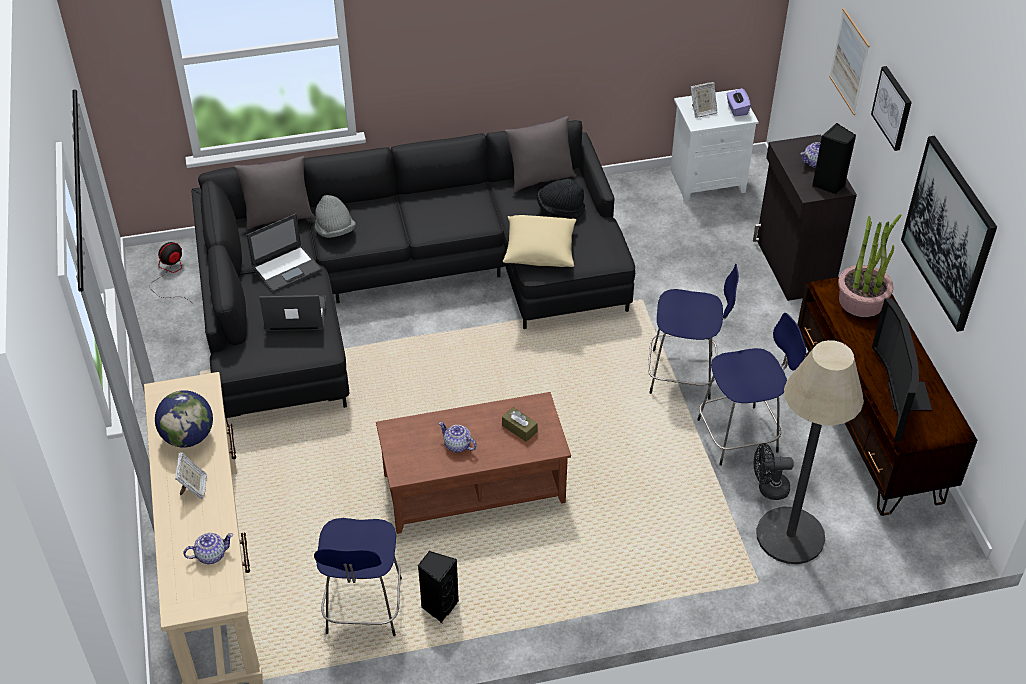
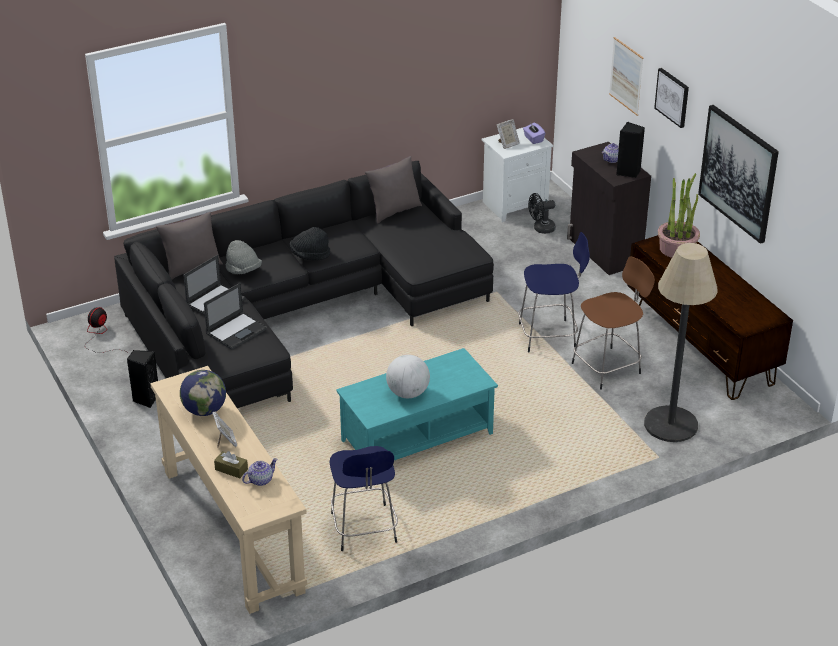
camera: 15 degrees left, 10 degrees down
(294, 314) = (237, 331): laptop -> laptop turned 150 degrees clockwise
(439, 606) = (423, 517): black speaker -> black speaker (145, 399)
(457, 445) = (408, 393): teapot -> globe
(474, 487) = (416, 436): brown coffee table -> turquoise coffee table
(519, 429) = (451, 375): brown tissue box -> brown tissue box (231, 469)
(540, 251) = (415, 259): beige pillow -> none
(560, 209) = (419, 229): black hat -> black hat (310, 255)
(740, 435) = (608, 367): blue stool -> brown stool
(768, 488) = (642, 398): black fan -> black fan (541, 229)
(901, 396) = (729, 302): television -> none

